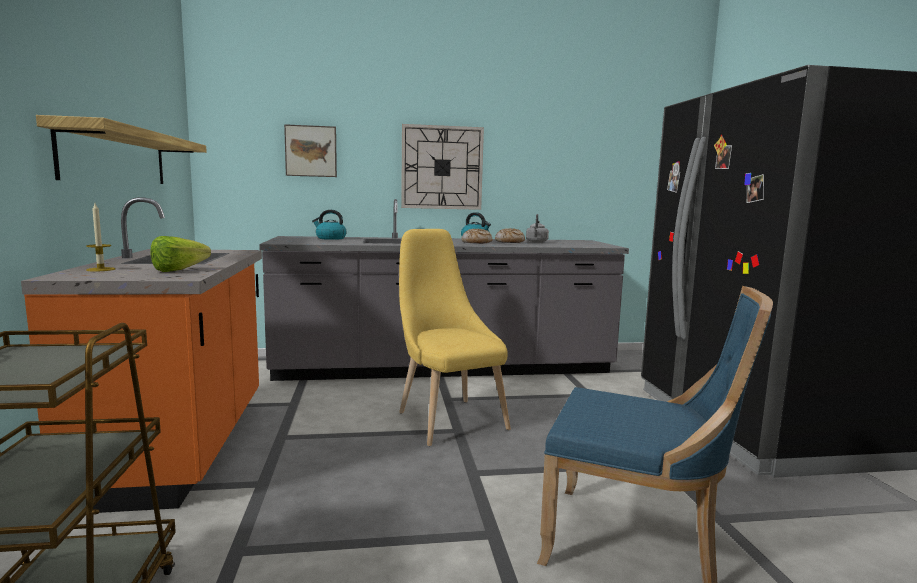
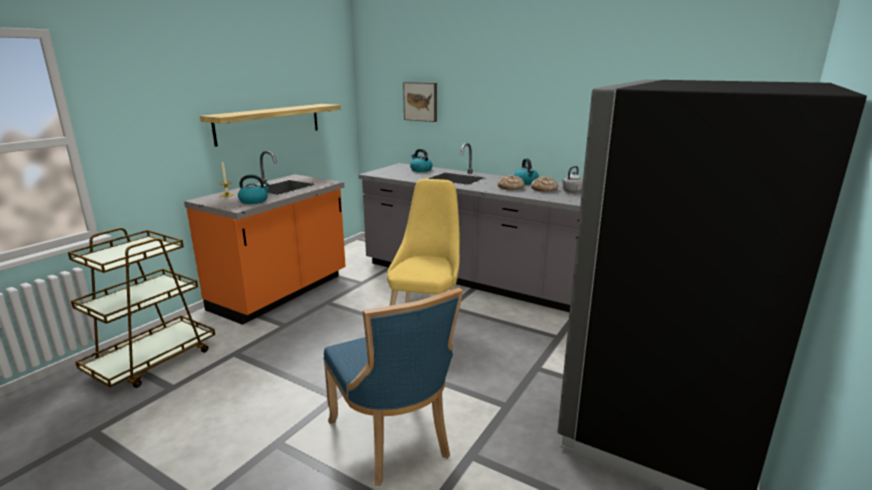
camera: 40 degrees right, 10 degrees up
(184, 270) = (254, 201): lettuce -> kettle
(442, 167) = (512, 116): wall clock -> none

